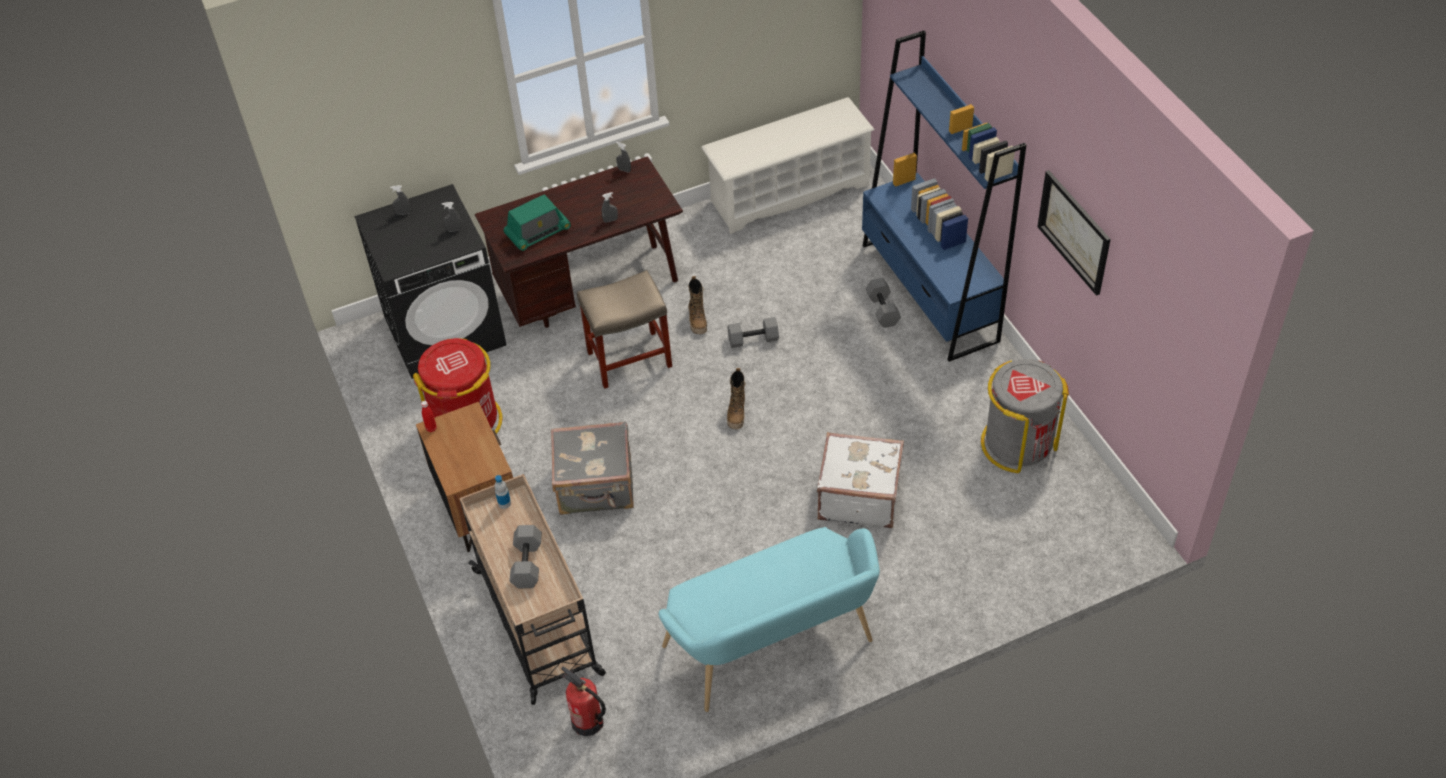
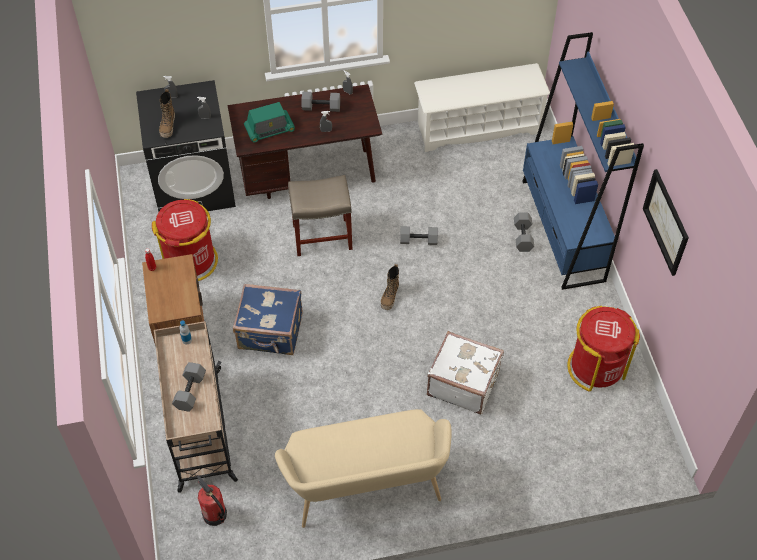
camera: 10 degrees right, 5 degrees up
(596, 193) = (321, 107): none -> grey dumbbell
(596, 487) = (270, 333): grey suitcase -> blue suitcase
(698, 320) = (381, 216): boot -> boot (168, 126)
(774, 650) = (366, 490): turquoise bench -> beige bench
(1017, 443) = (596, 367): grey trash can -> red trash can

